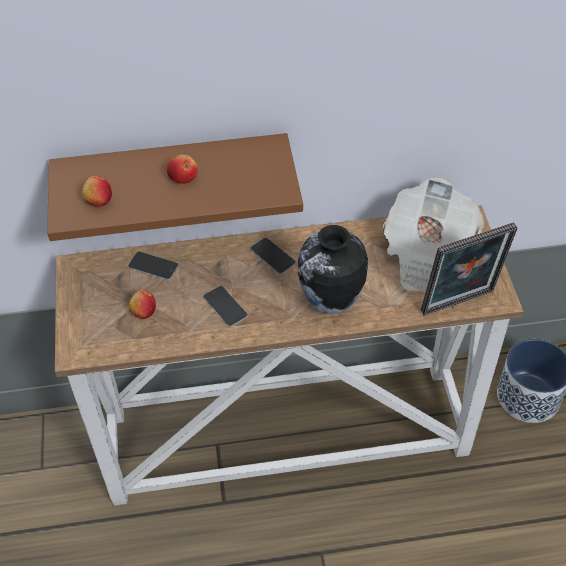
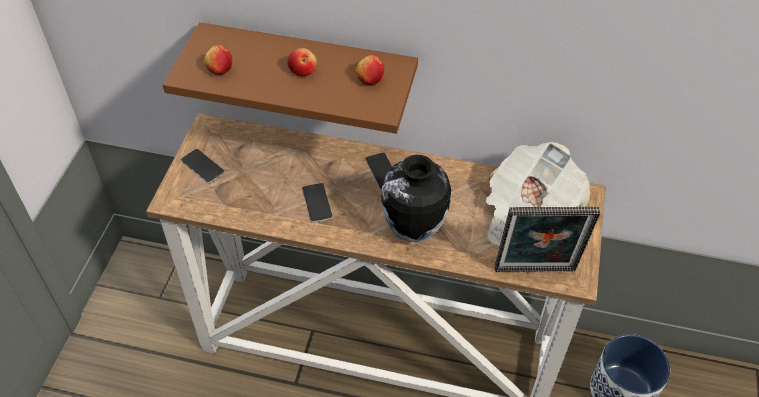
camera: 20 degrees right, 0 degrees up
(143, 311) = (245, 184): apple -> apple (370, 79)
(153, 266) = (273, 147): phone -> phone (202, 166)

